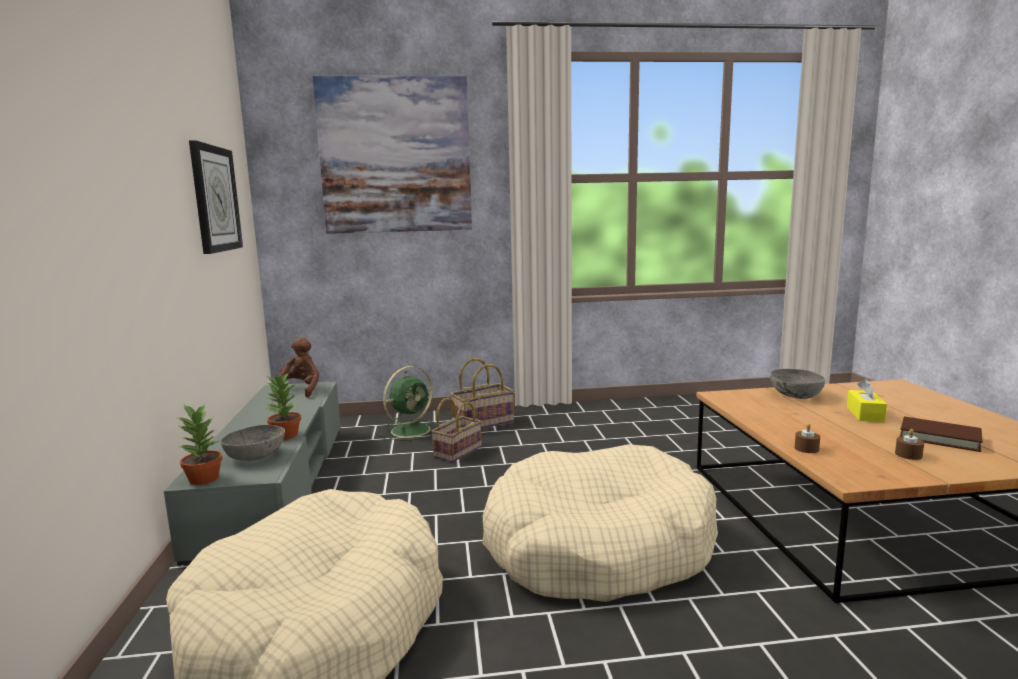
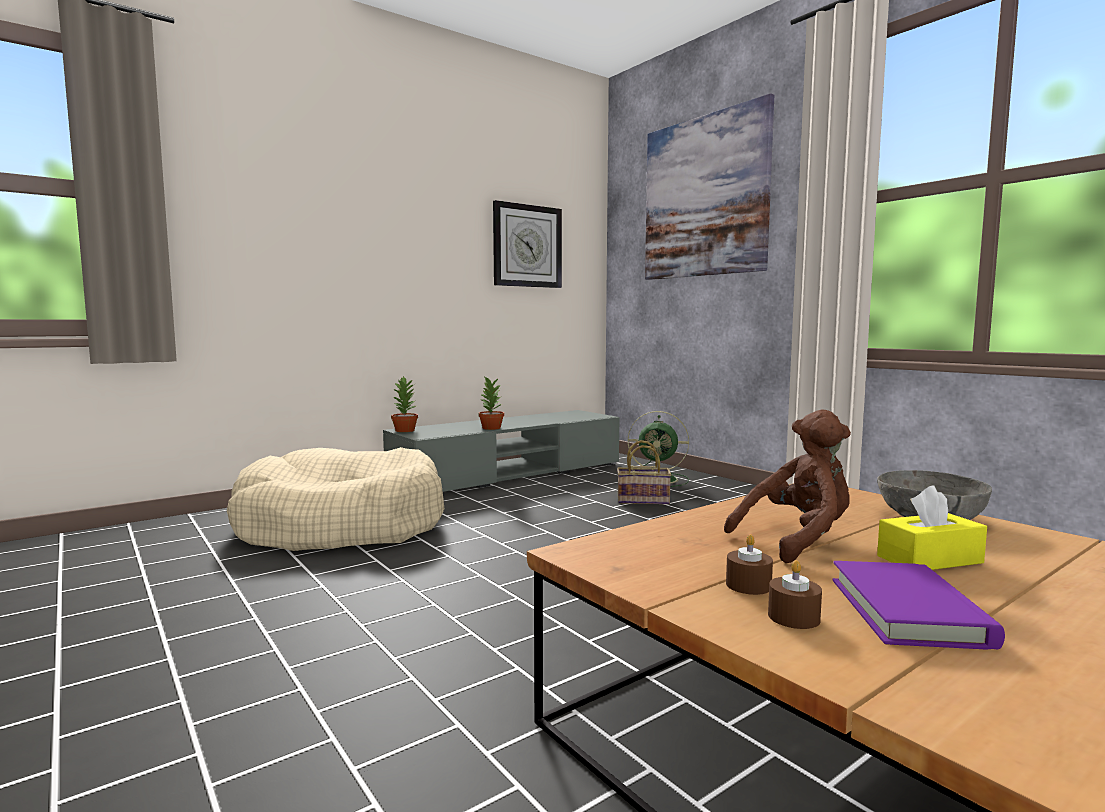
camera: 60 degrees right, 5 degrees down
(255, 456) = (449, 430): grey bowl -> none
(301, 390) = (582, 415): brown plush toy -> brown plush toy (797, 540)
(483, 422) = (726, 494): basket -> none
(598, 546) = (530, 580): beige dog bed -> none
(806, 448) = (667, 531): brown candle -> brown candle (793, 617)
(939, 438) = (908, 611): brown book -> purple book

